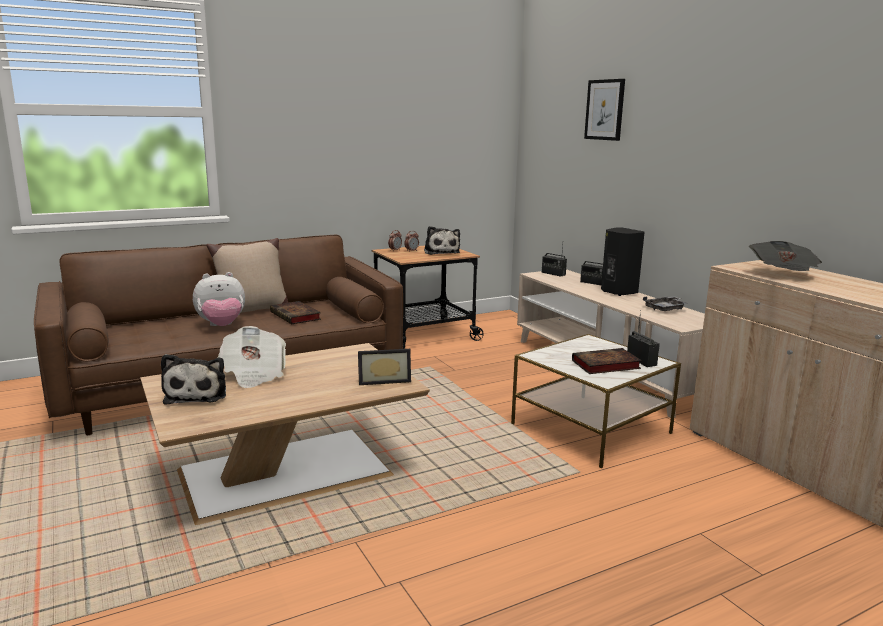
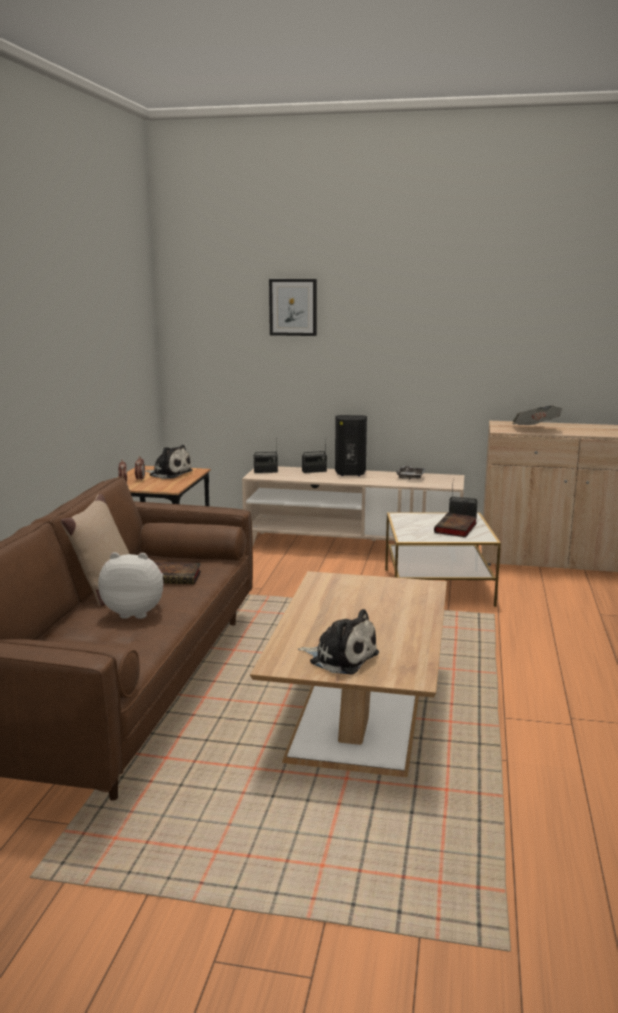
camera: 50 degrees left, 0 degrees up
(221, 326) = (135, 612): plush toy -> plush toy turned 105 degrees counterclockwise
(253, 374) = (322, 627): newspaper -> none
(384, 380) = (408, 588): picture frame -> none

